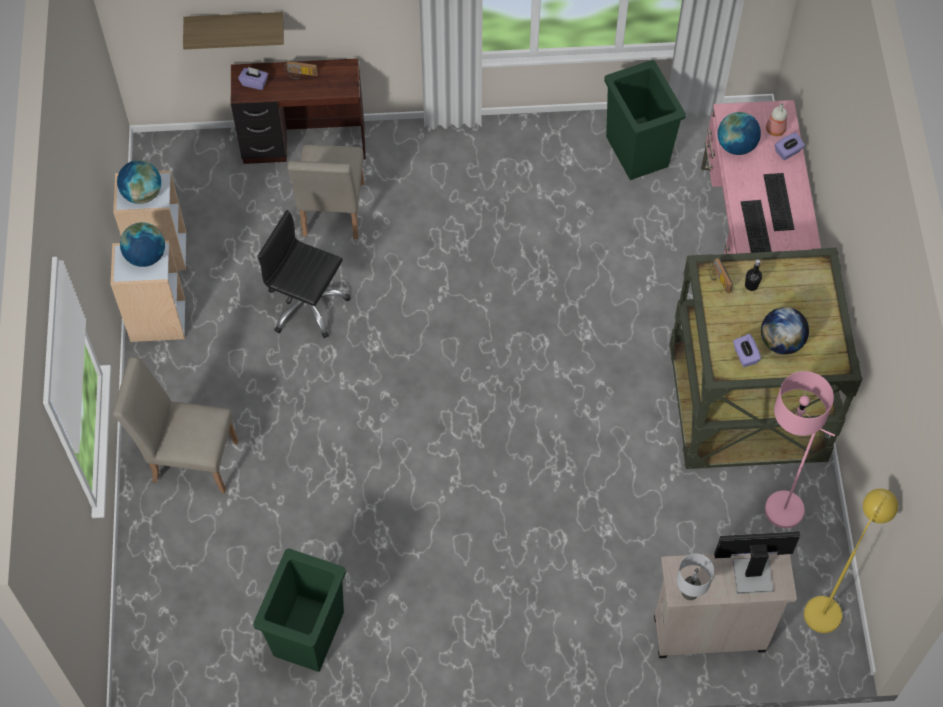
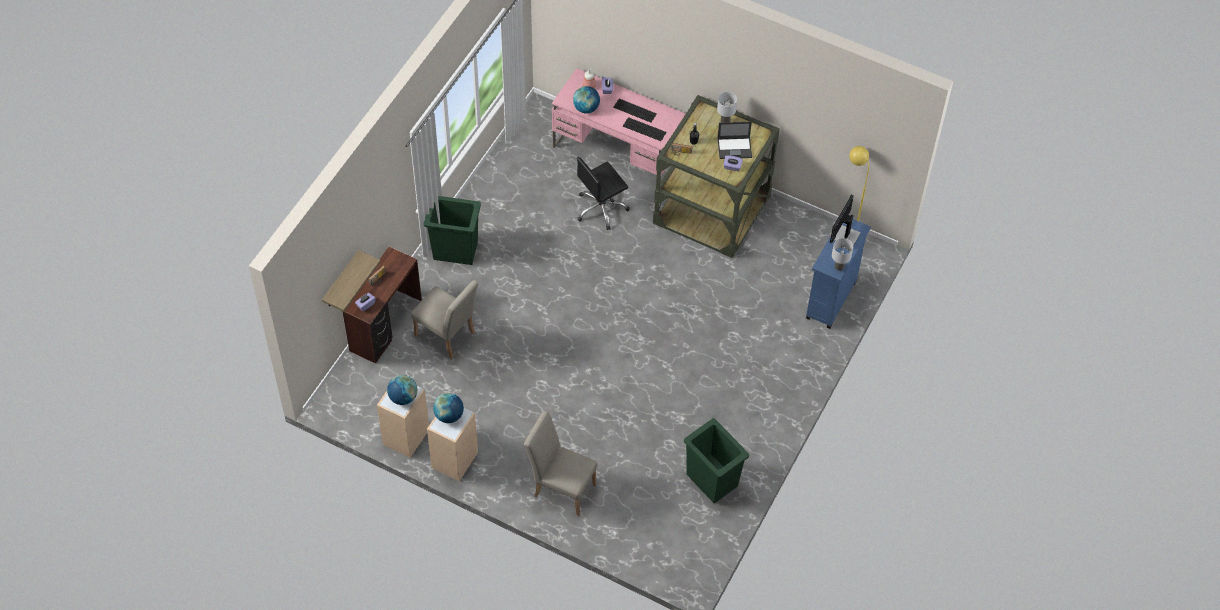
camera: 60 degrees left, 5 degrees down
(188, 459) = (561, 487): beige chair -> beige chair turned 75 degrees clockwise
(306, 305) = (501, 379): black office chair -> black office chair (601, 208)
(637, 151) = (519, 169): green trash can -> green trash can (455, 250)
(708, 635) = (831, 301): beige cabinet -> blue cabinet
(773, 505) = (778, 232): pink floor lamp -> none
(781, 342) = (735, 148): globe -> laptop
(818, 306) = (725, 121): none -> white table lamp

